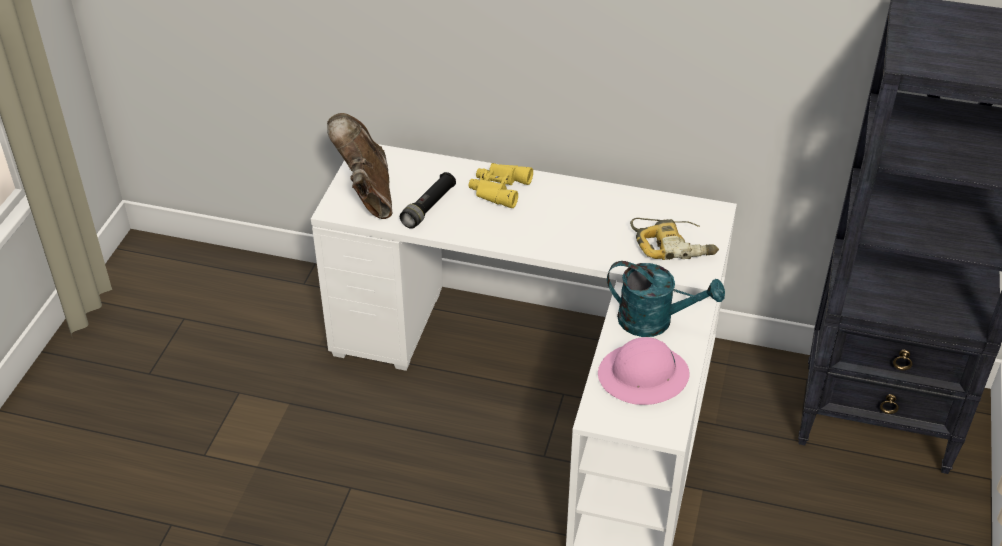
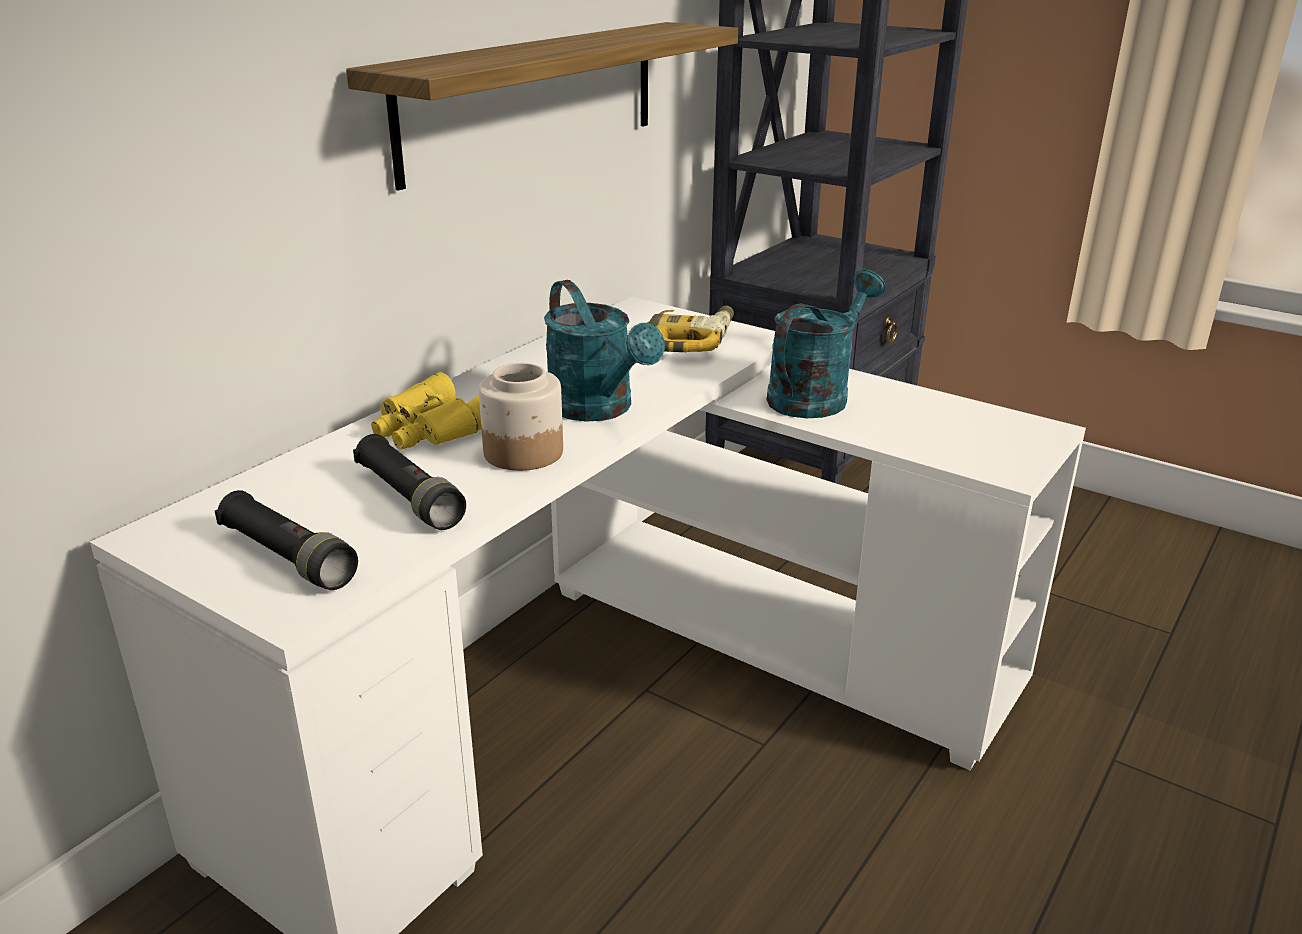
camera: 70 degrees left, 15 degrees down
(367, 194) = (288, 557): brown boot -> black flashlight
(489, 226) = (522, 453): none -> jar
(553, 237) = (598, 410): none -> turquoise watering can
(643, 376) = (928, 423): pink hard hat -> none
(665, 64) = (533, 98): none -> shelf

